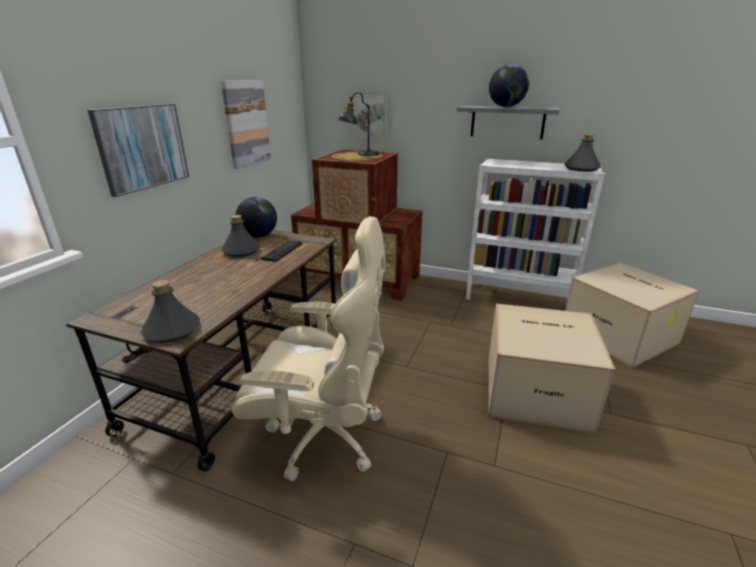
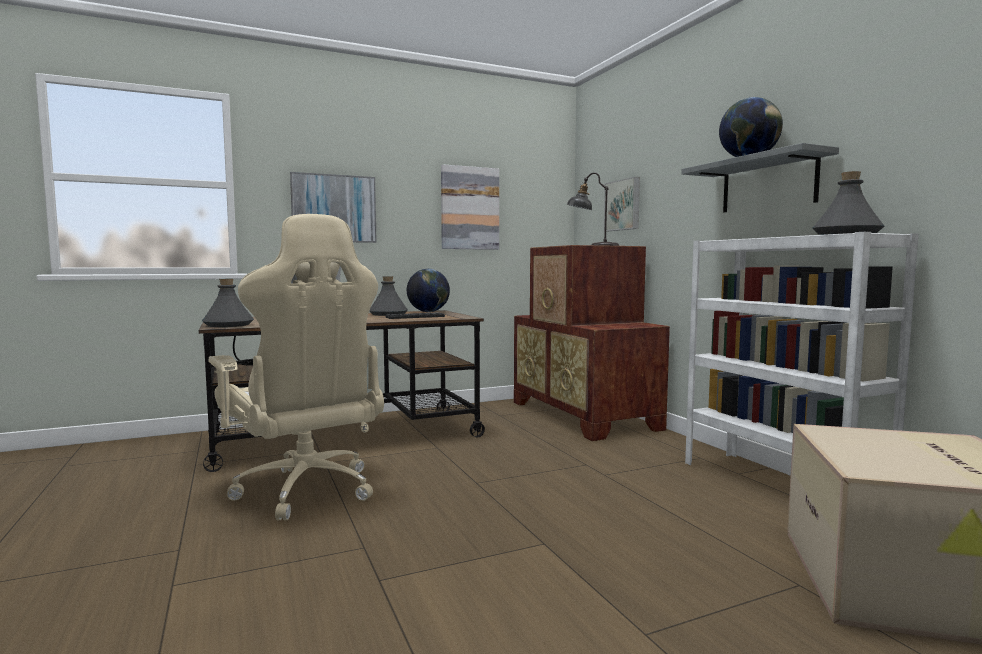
camera: 45 degrees right, 20 degrees down
(537, 390) = (582, 562): cardboard box -> none

